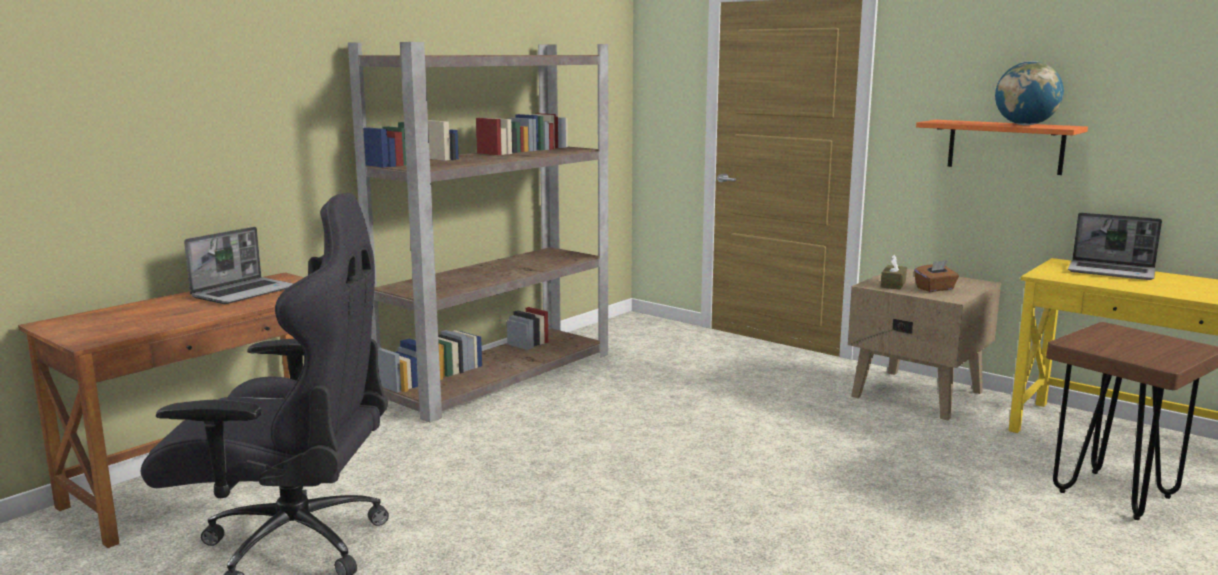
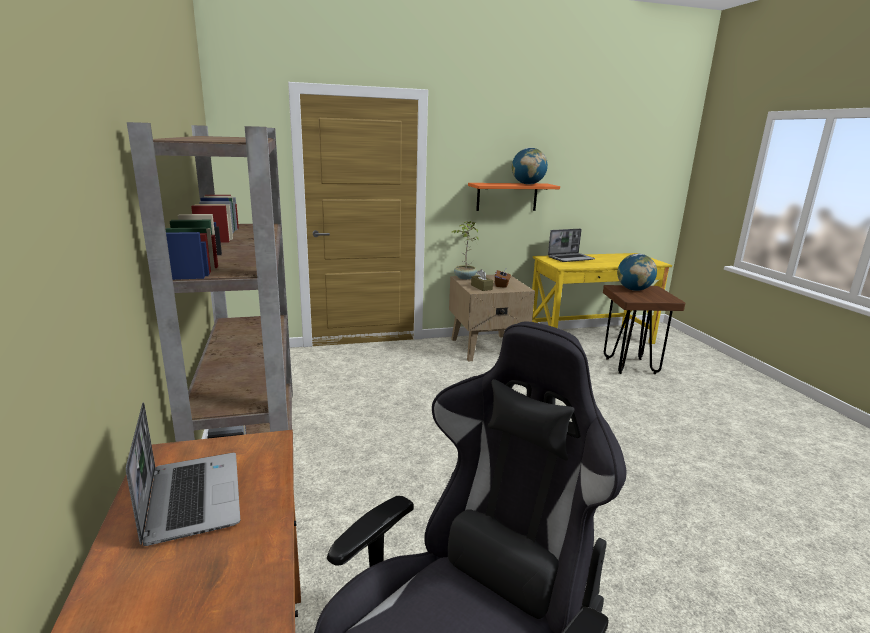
camera: 55 degrees left, 5 degrees up
(907, 272) = (464, 278): none -> potted plant
(1137, 338) = (634, 290): none -> globe

